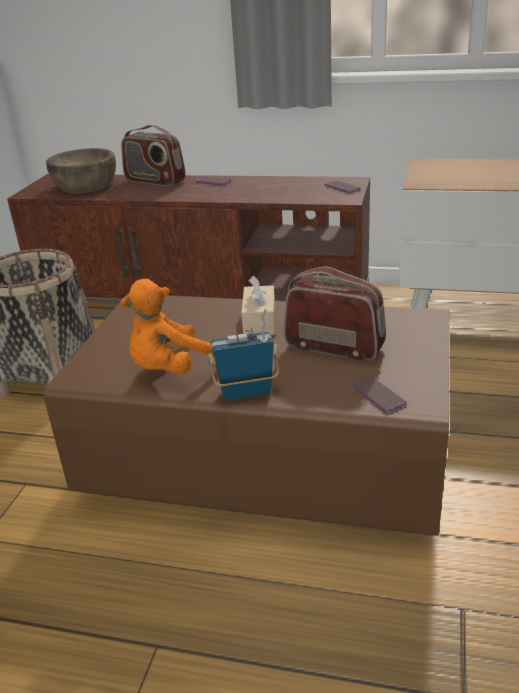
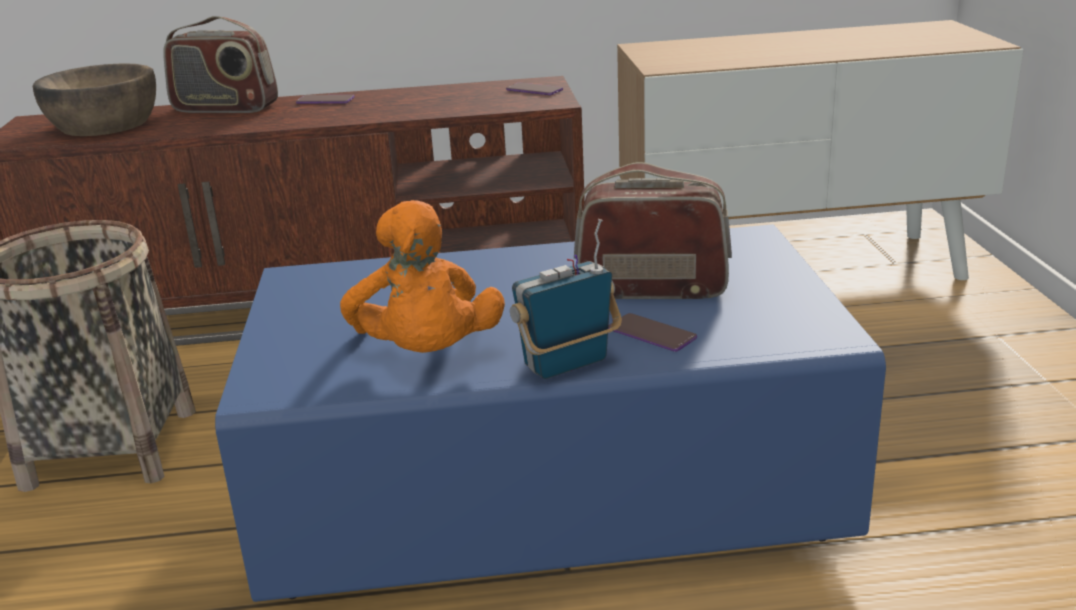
camera: 20 degrees left, 5 degrees down
(174, 370) = (426, 354): orange plush toy -> orange plush toy turned 45 degrees counterclockwise
(259, 321) = (513, 273): beige tissue box -> none
(265, 461) = (546, 498): brown coffee table -> blue coffee table
(378, 395) = (762, 335): phone -> phone (651, 334)

